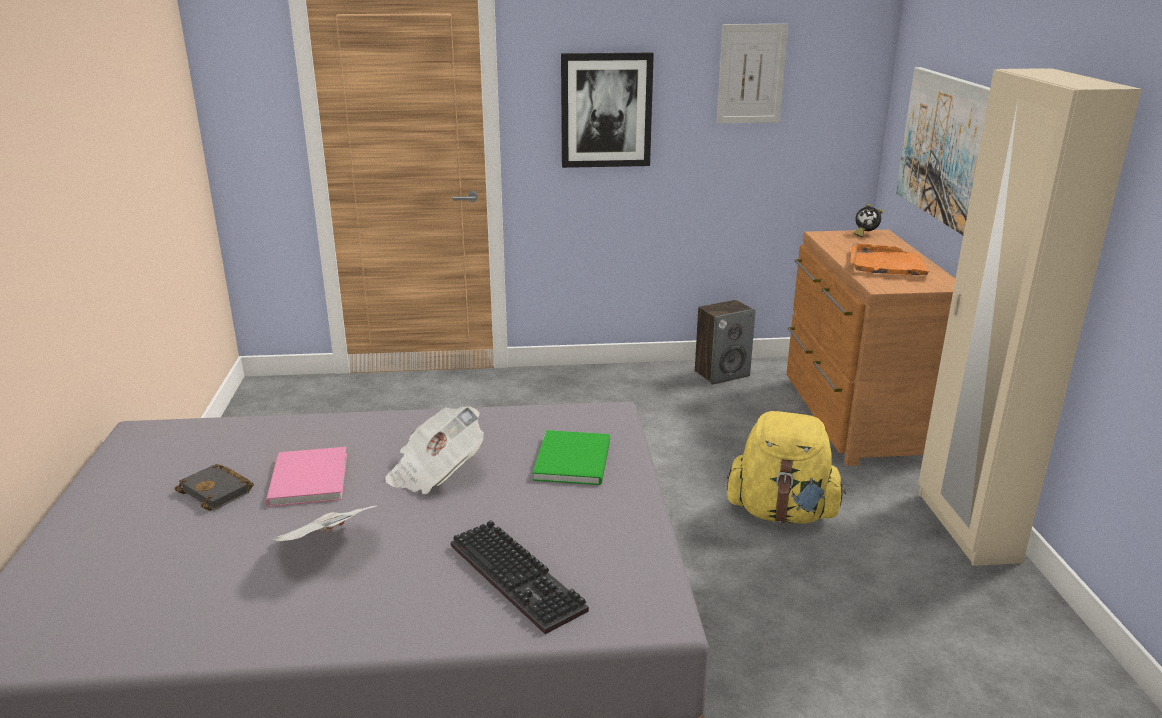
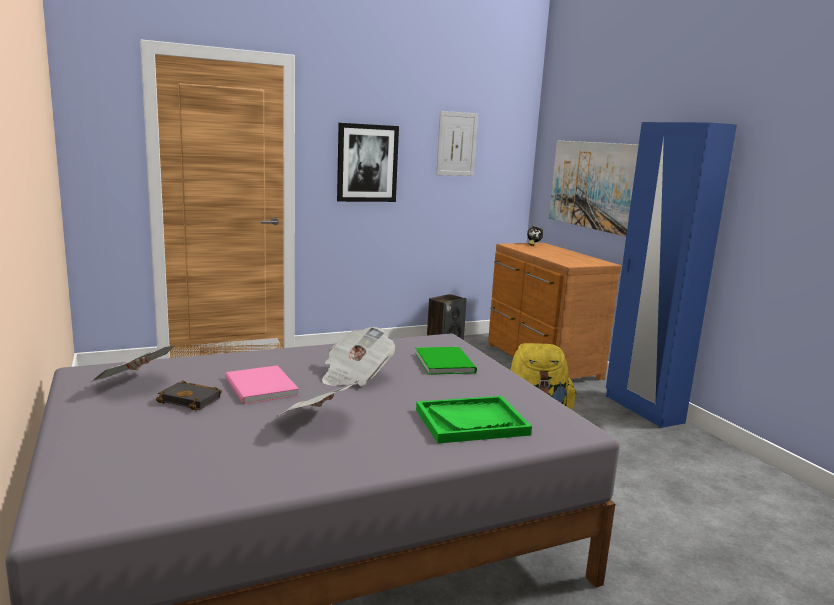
camera: 20 degrees left, 10 degrees down
(177, 456) = (134, 383): none -> newspaper
(520, 577) = (471, 422): keyboard -> green tray
(887, 264) = (561, 255): orange tray -> none
(965, 527) = (642, 409): beige wardrobe -> blue wardrobe

